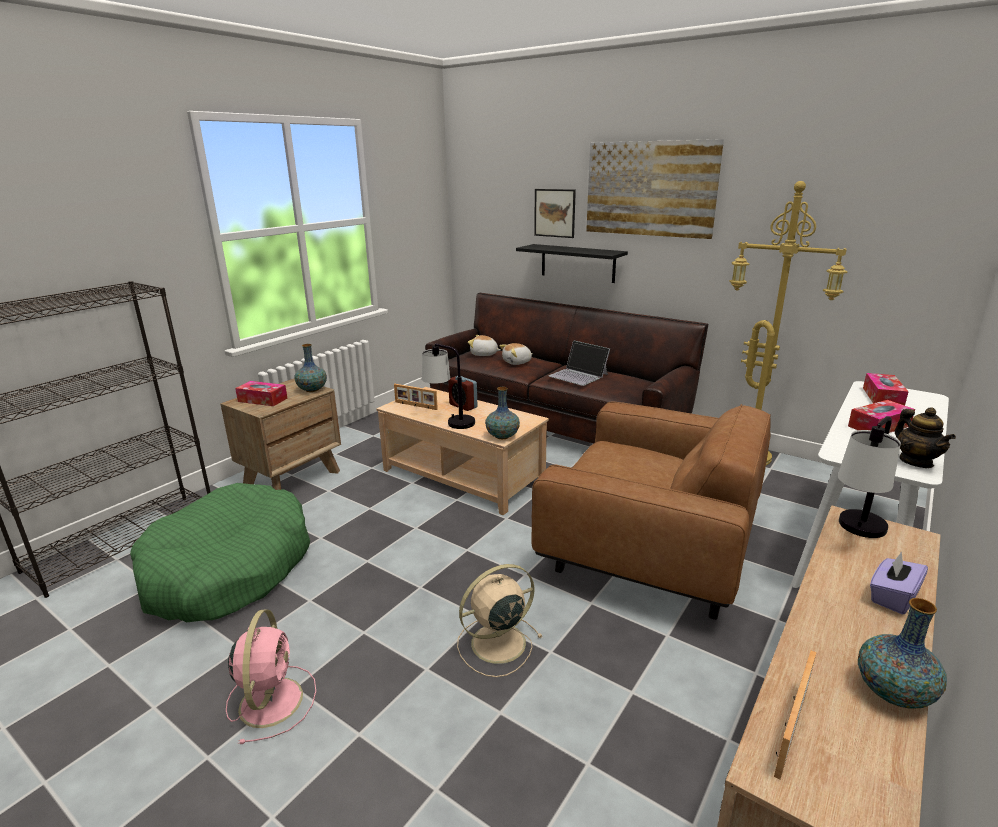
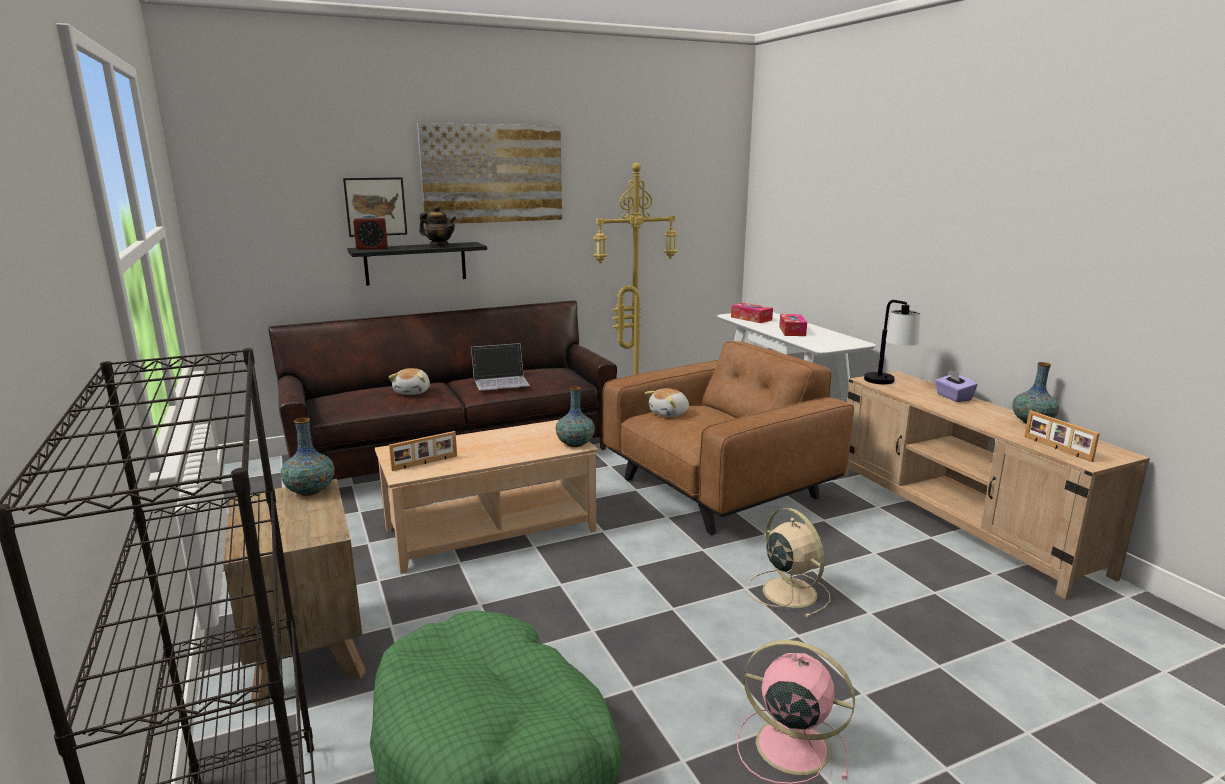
camera: 60 degrees left, 5 degrees down
(262, 400) = (280, 529): tissue box -> none
(449, 421) = (500, 457): table lamp -> none
(463, 406) = (470, 442): alarm clock -> alarm clock (372, 248)
(484, 354) = (354, 398): plush toy -> plush toy (669, 414)
(496, 644) = (787, 591): beige fan -> beige fan turned 150 degrees clockwise
(916, 461) = (846, 339): teapot -> teapot (439, 245)

